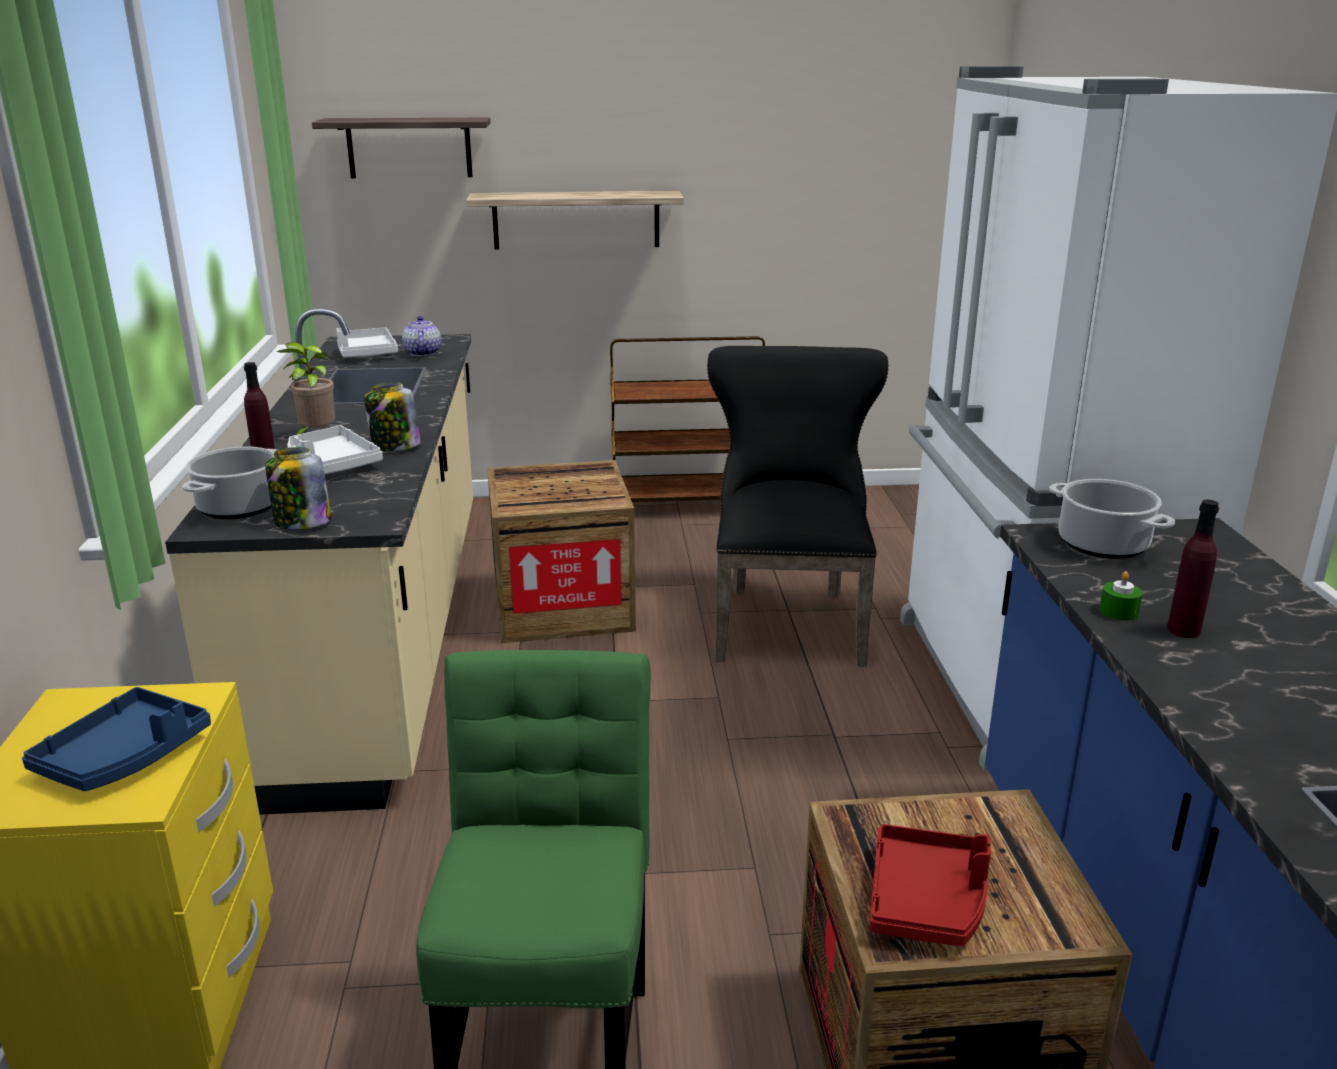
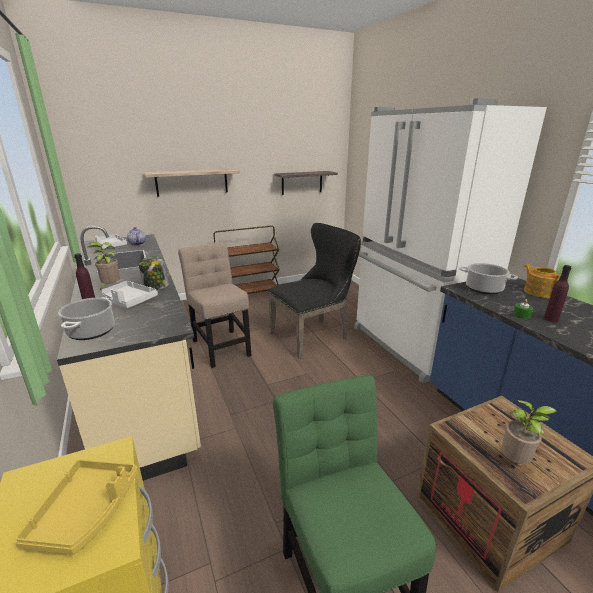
camera: 20 degrees left, 0 degrees up
(125, 757) = (86, 511): blue tray -> yellow tray
(301, 523) = (134, 334): jar -> none
(409, 148) = (112, 152): shelf -> shelf (302, 182)
(562, 606) = (220, 346): crate -> beige chair
(787, 619) = (313, 335): black chair -> black chair turned 75 degrees clockwise
(927, 901) = (515, 462): red tray -> potted plant
(1243, 571) = (538, 292): none -> teapot

